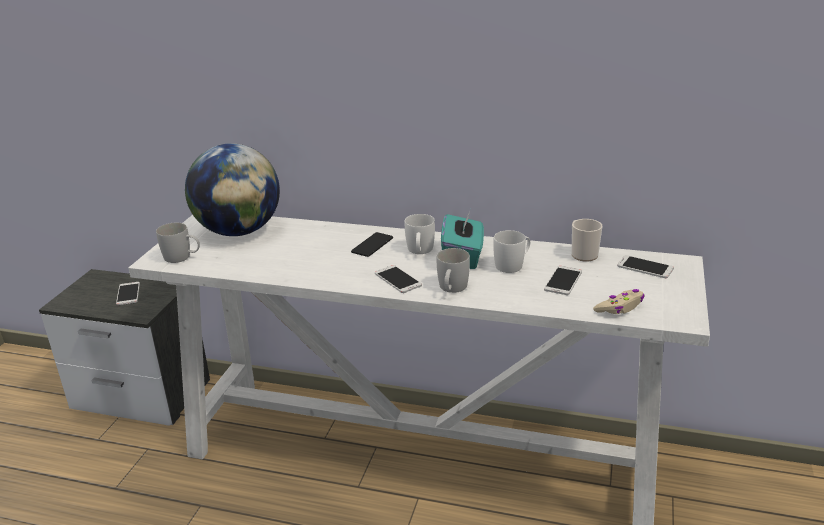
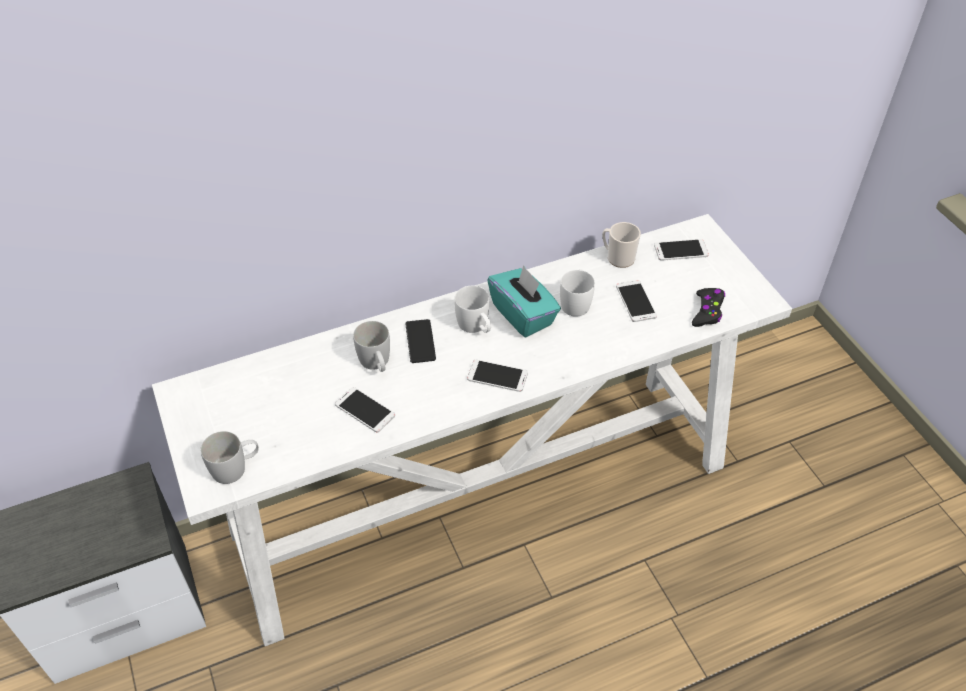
camera: 40 degrees left, 20 degrees up
(128, 294) = (90, 523): phone -> phone (365, 410)
(239, 231) = (250, 394): globe -> none
(451, 289) = (557, 362): white mug -> white mug (376, 363)
(620, 307) = (707, 311): beige game controller -> black game controller

